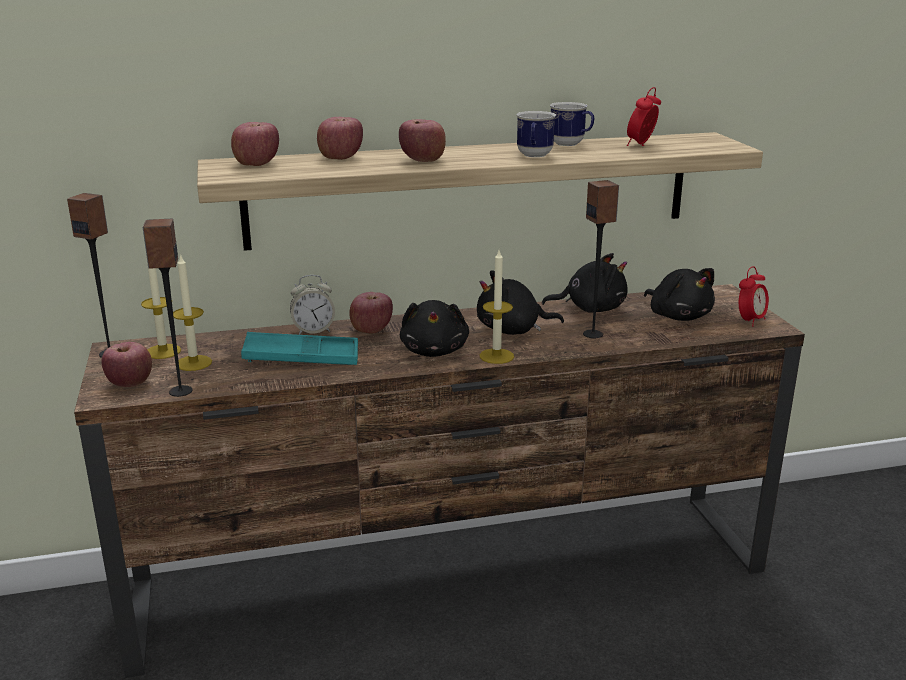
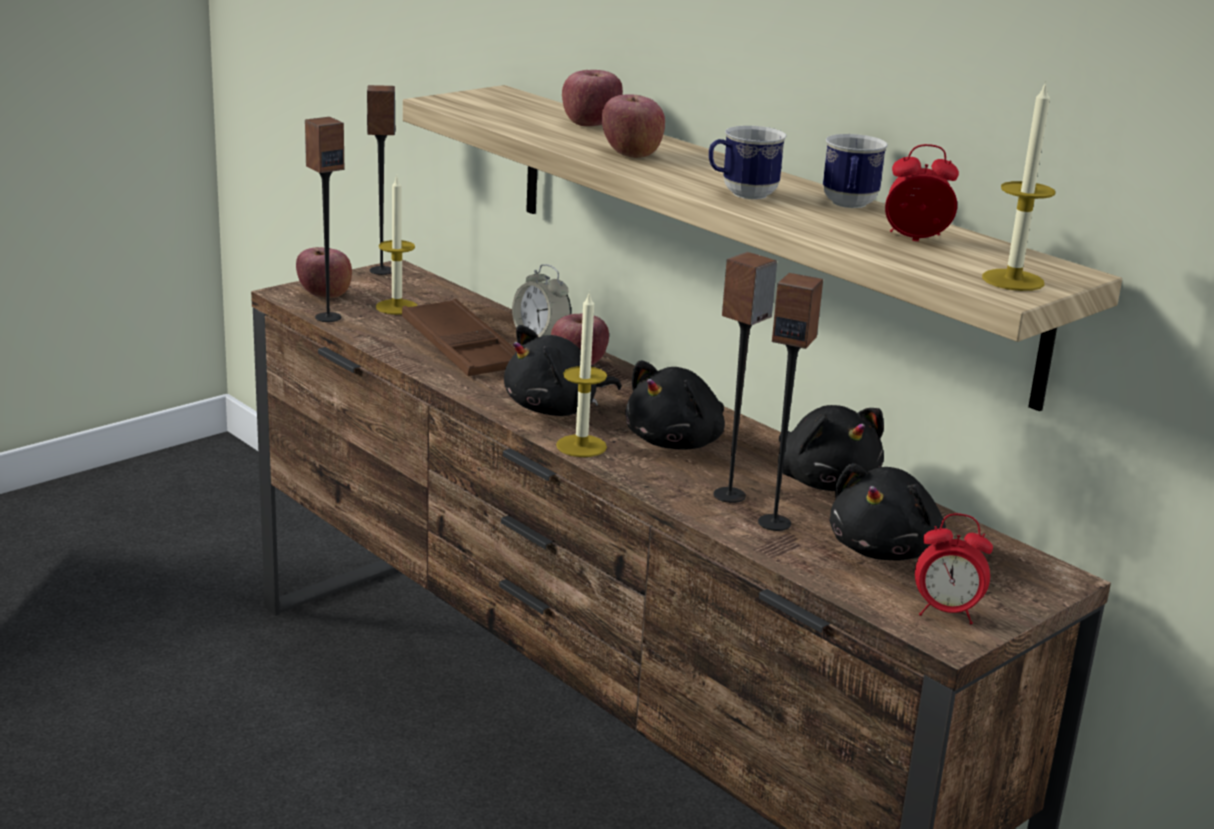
camera: 60 degrees right, 0 degrees up
(163, 351) = (410, 289): candle -> candle (1013, 280)
(256, 164) = (512, 103): apple -> none
(301, 357) = (461, 348): turquoise tray -> brown tray
(512, 330) = (677, 442): black plush toy -> black plush toy turned 105 degrees counterclockwise
(633, 332) = (774, 522): none -> speaker

